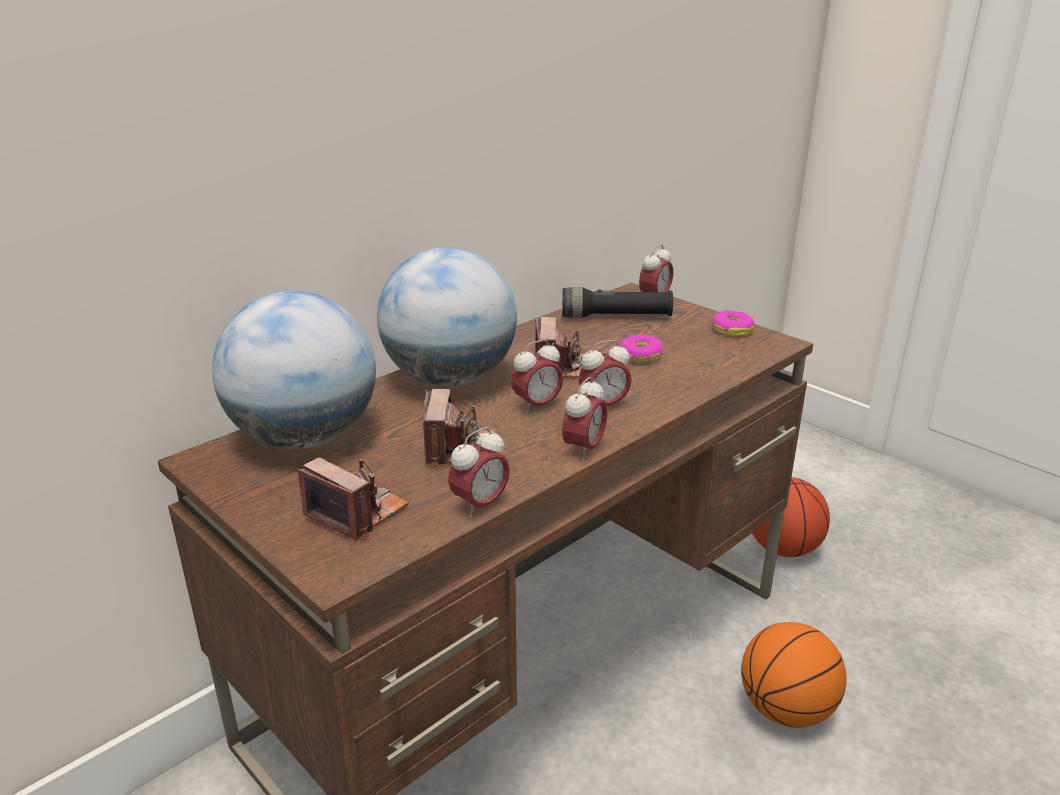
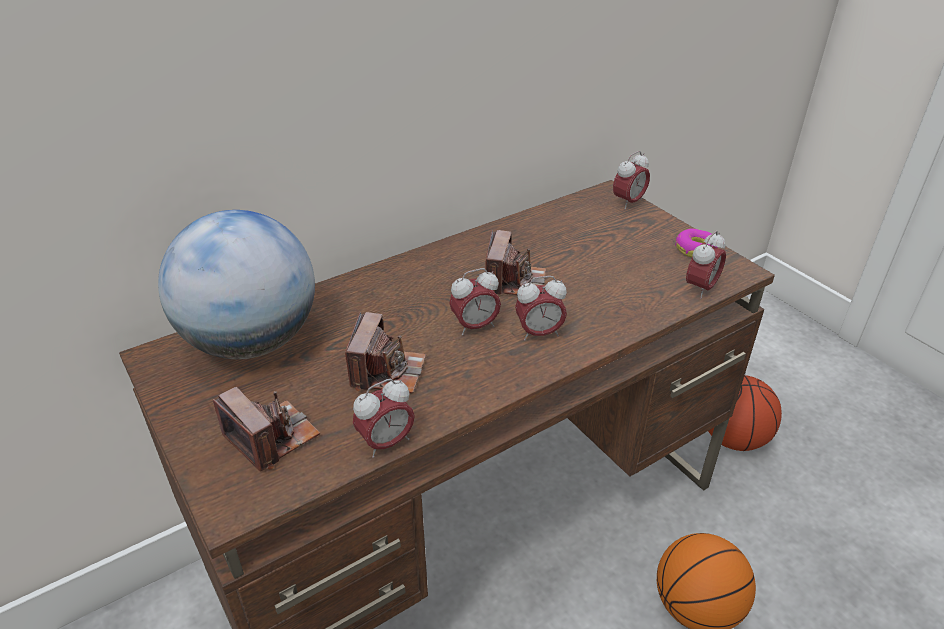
camera: 10 degrees right, 10 degrees up
(450, 379) = (403, 285): globe -> none
(584, 449) = (504, 386): alarm clock -> alarm clock (700, 288)
(616, 317) = (583, 222): black flashlight -> none
(640, 355) = (593, 274): donut -> none

